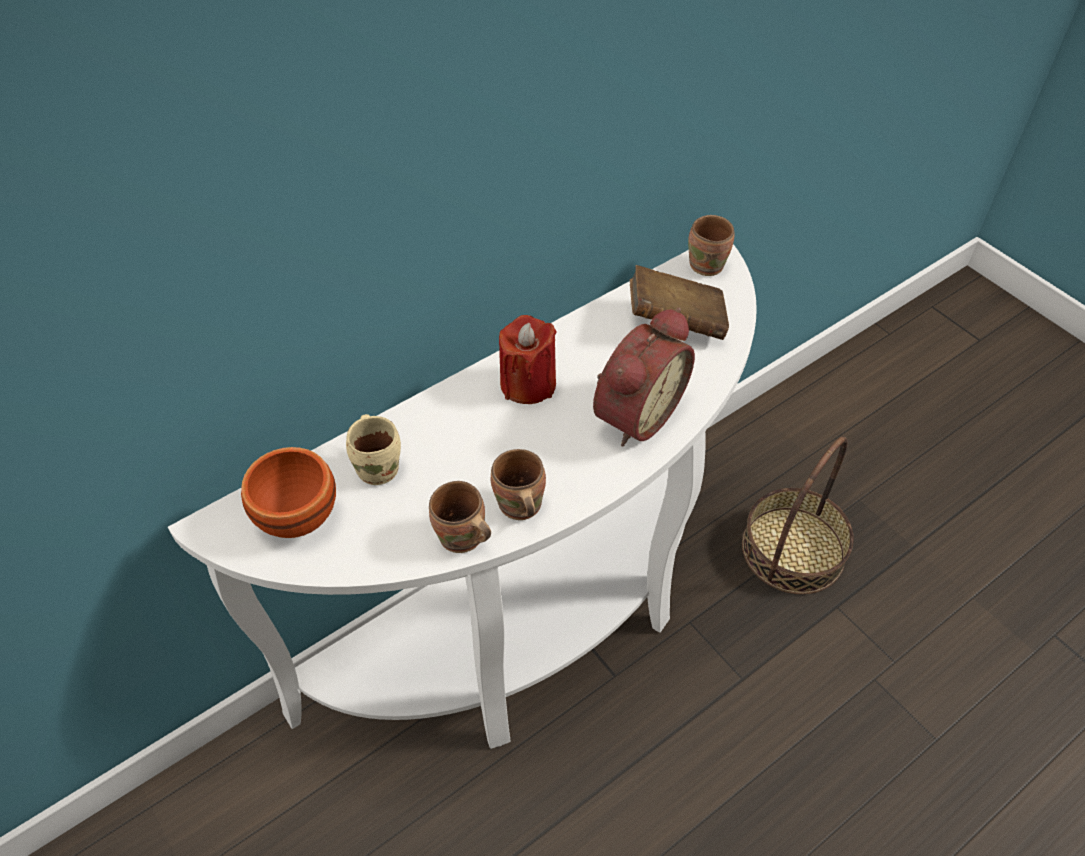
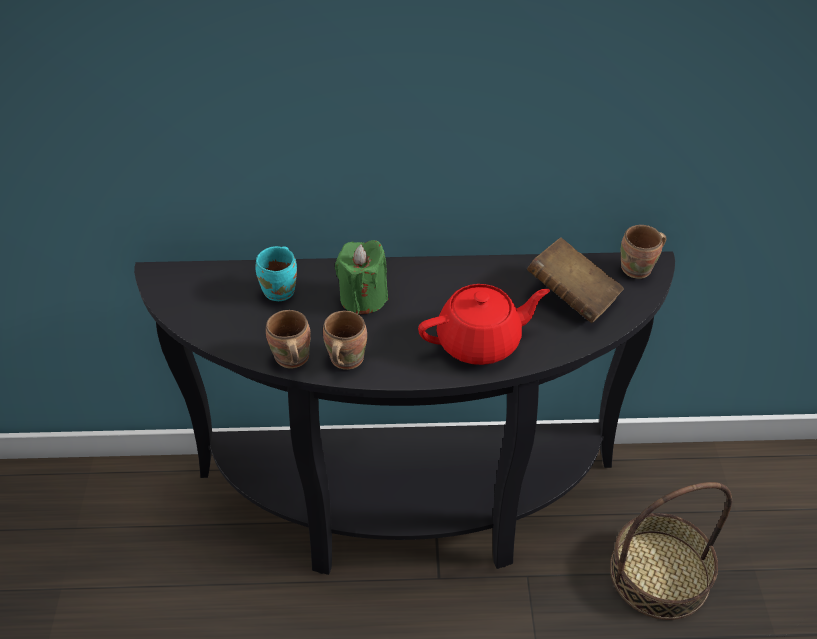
camera: 35 degrees right, 5 degrees down
(295, 516) = (207, 293): brown bowl -> none
(380, 467) = (282, 290): beige mug -> turquoise mug
(477, 429) = (363, 298): none -> green candle
(528, 384) = (424, 286): red candle -> none
(534, 626) = (408, 509): white console table -> black console table
(634, 413) = (480, 342): alarm clock -> red teapot

